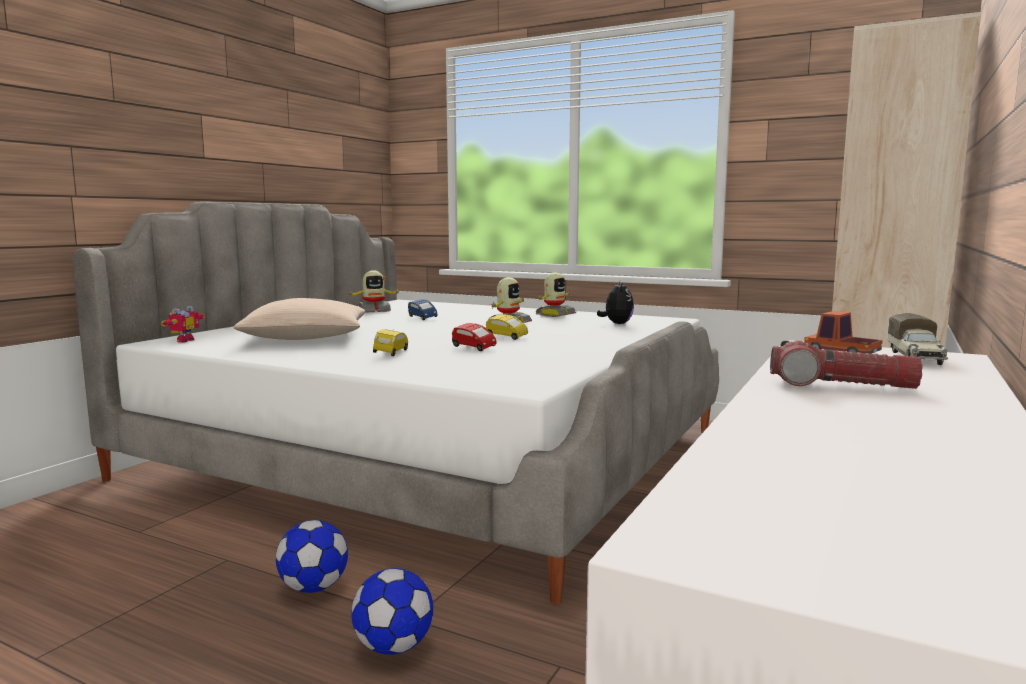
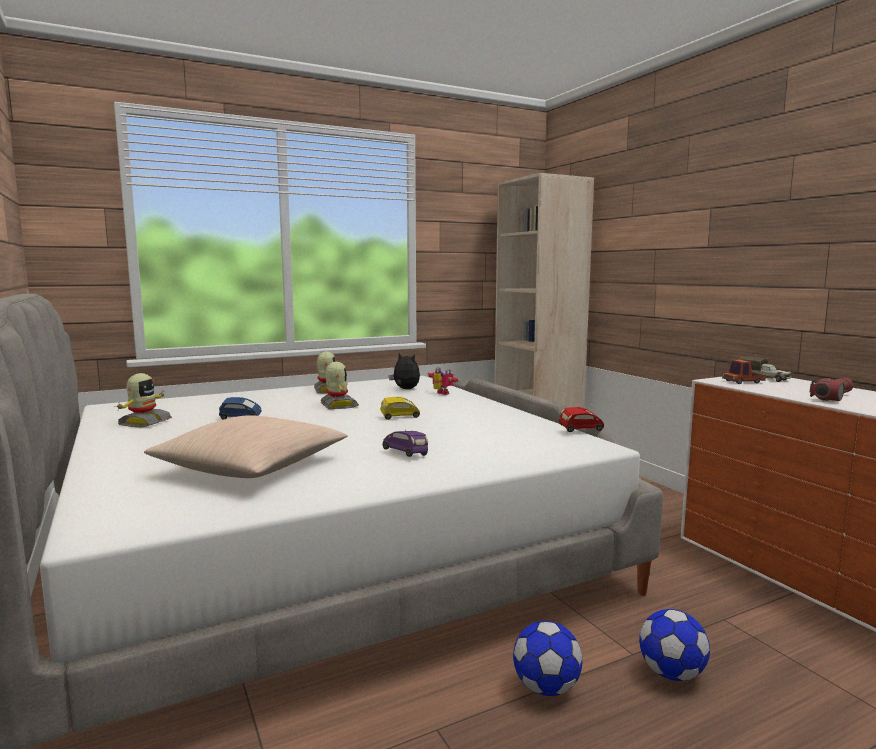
camera: 55 degrees left, 0 degrees up
(182, 340) = (119, 519): toy robot -> toy robot (440, 394)
(392, 353) = (406, 453): yellow toy car -> purple toy car
(473, 348) = (430, 431): red toy car -> red toy car (581, 430)

